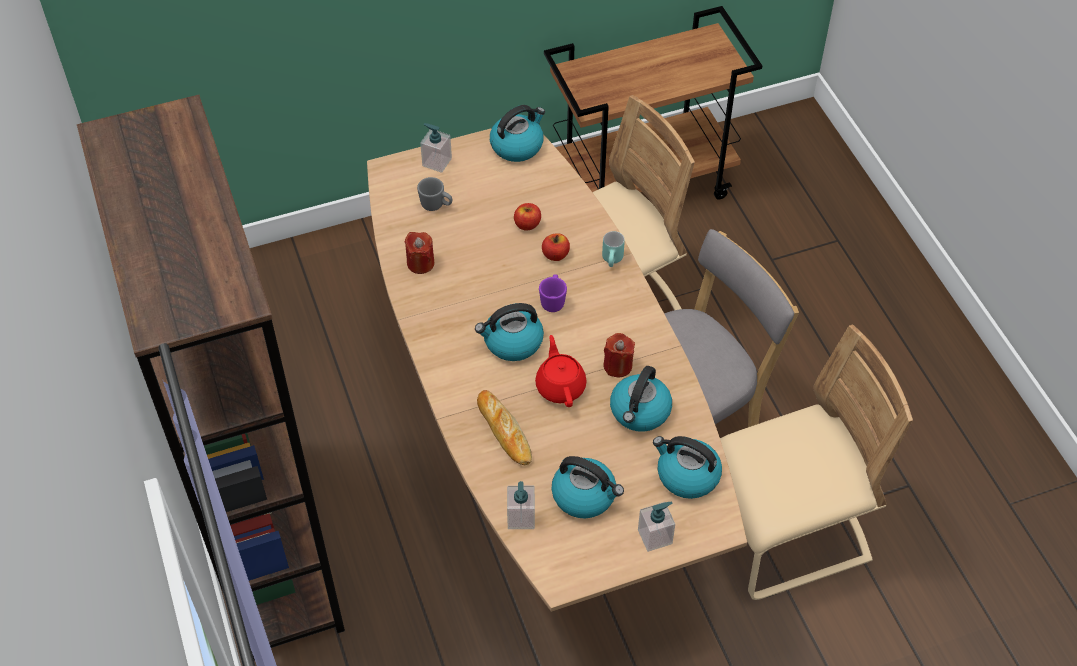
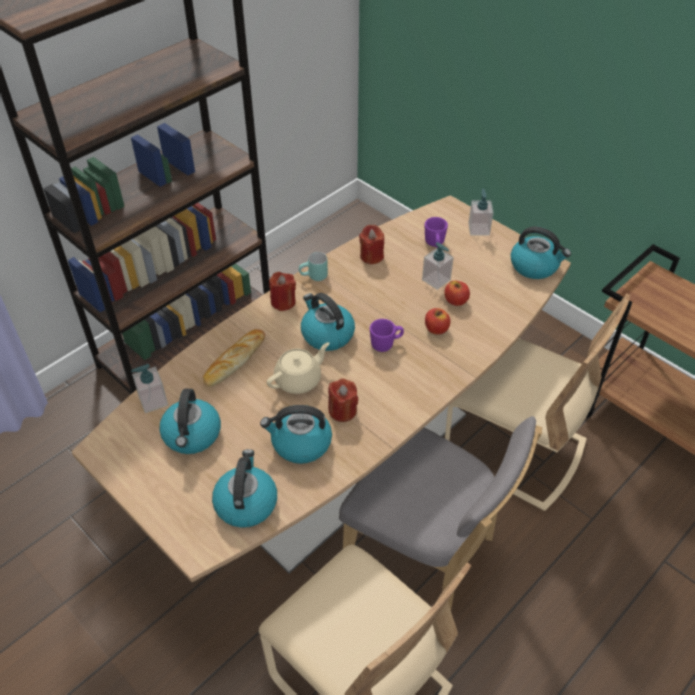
camera: 65 degrees right, 5 degrees down
(436, 205) = (434, 244): grey mug -> purple mug
(443, 362) = (283, 302): none -> red candle
(560, 386) = (299, 380): red teapot -> beige teapot
(613, 261) = (457, 368): turquoise mug -> turquoise mug (314, 277)
(655, 536) = (168, 501): soap dispenser -> soap dispenser (436, 280)

